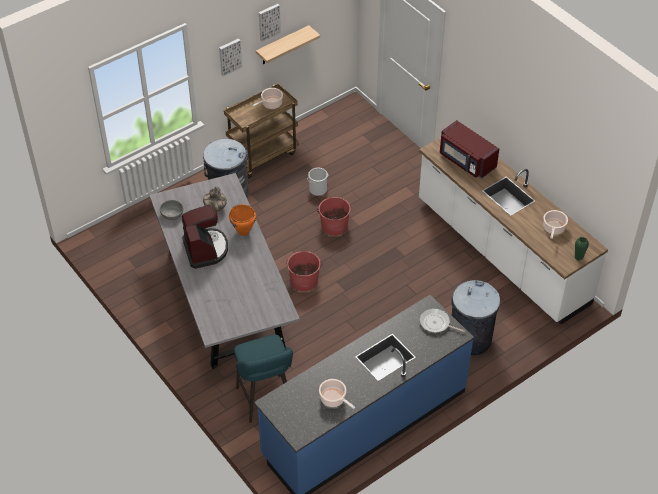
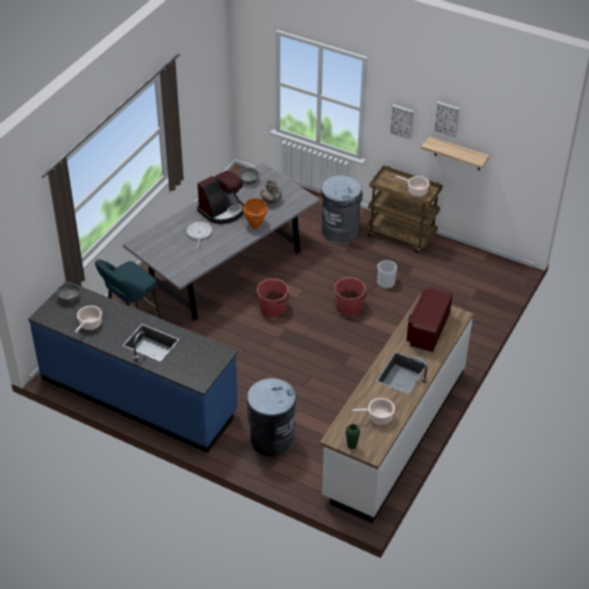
camera: 65 degrees right, 5 degrees down
(283, 406) = (69, 297): none -> grey bowl
(436, 323) = (206, 364): frying pan -> frying pan (199, 233)

